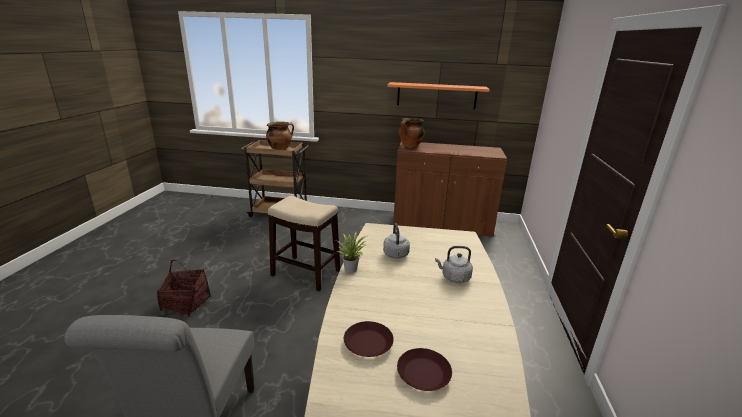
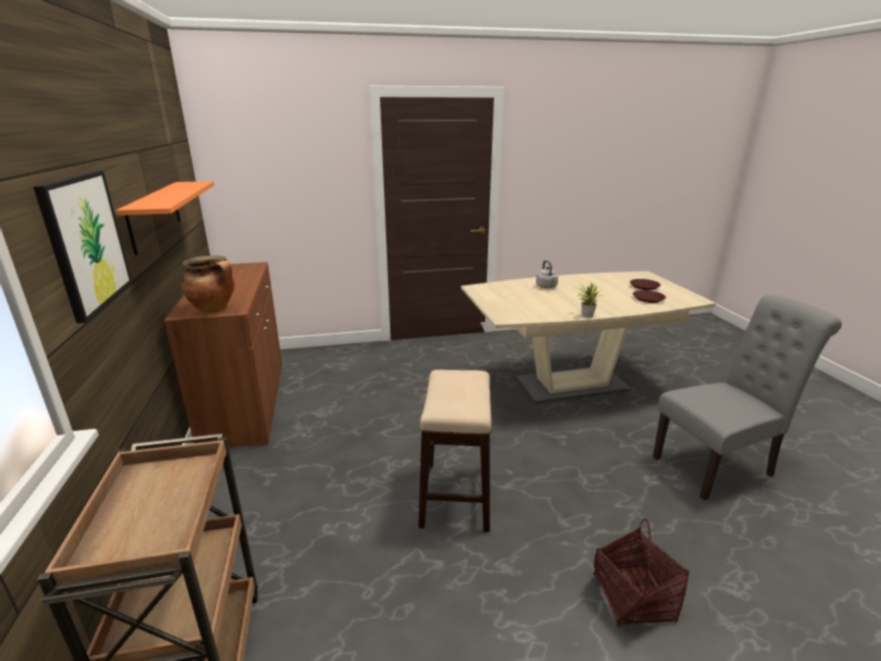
camera: 110 degrees left, 0 degrees up
(280, 149) = (159, 493): cooking pot -> none
(357, 86) = (86, 242): none -> picture
(396, 255) = (542, 304): grey kettle -> none

